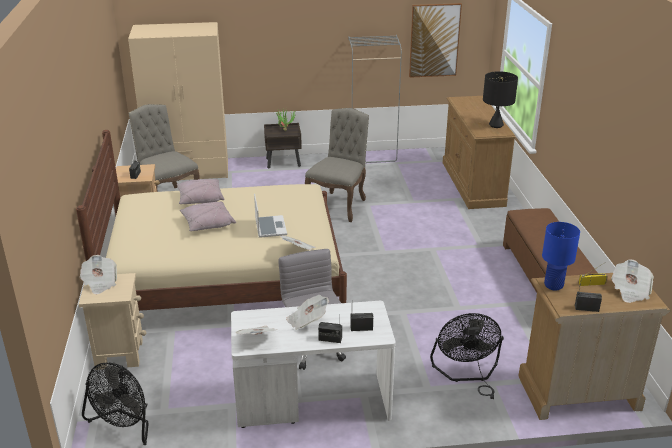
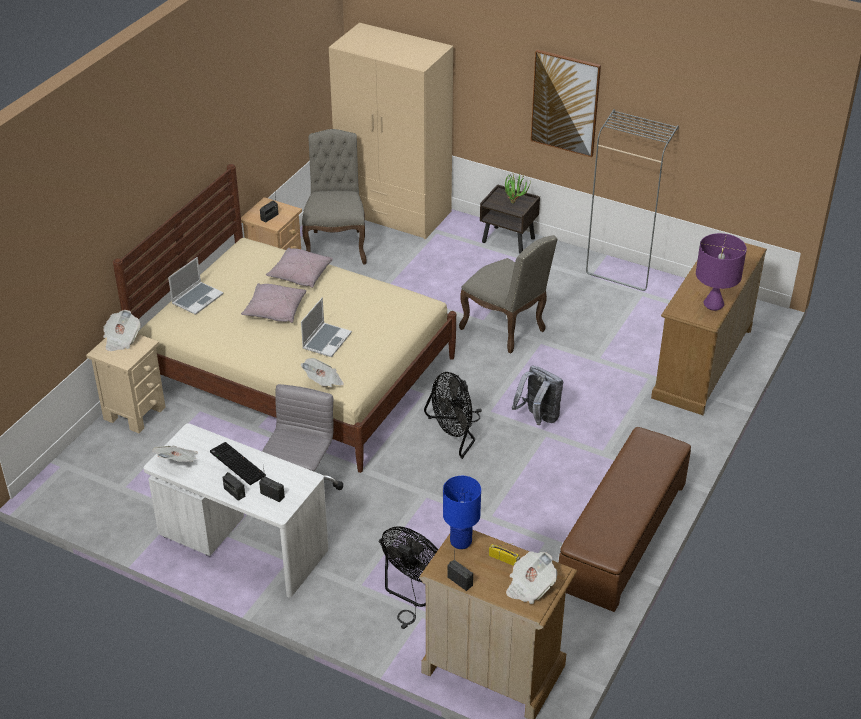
camera: 35 degrees right, 10 degrees up
(124, 422) = (82, 482): black fan -> black fan (456, 431)
(134, 237) = (197, 298): none -> laptop
(307, 321) = (236, 464): newspaper -> keyboard
(339, 205) = (505, 329): grey chair -> grey chair turned 75 degrees clockwise
(418, 242) = (538, 418): none -> grey backpack
(434, 40) = (732, 148): picture -> picture (565, 103)
(496, 125) = (713, 305): black table lamp -> purple table lamp

